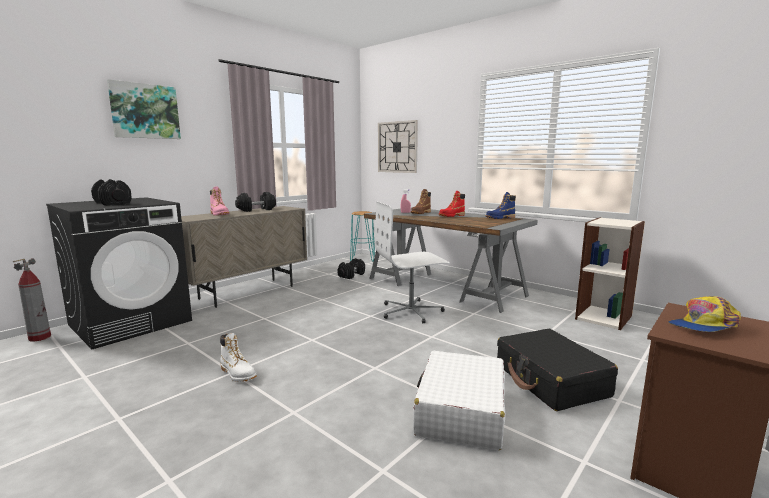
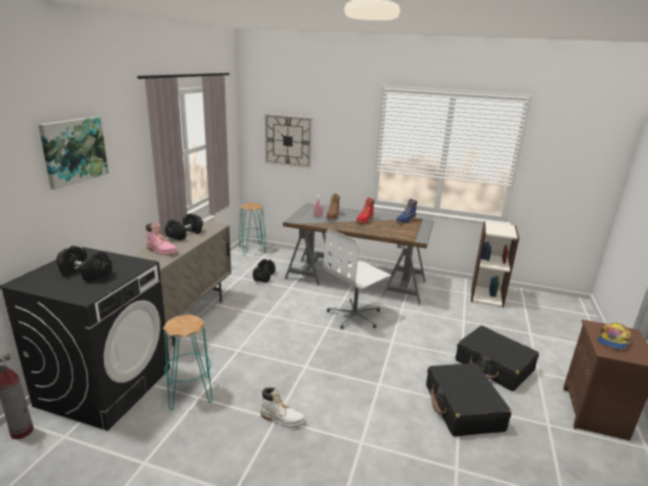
camera: 25 degrees left, 10 degrees up
(185, 339) = (190, 393): none -> turquoise stool
(460, 411) = (463, 408): white suitcase -> black suitcase

